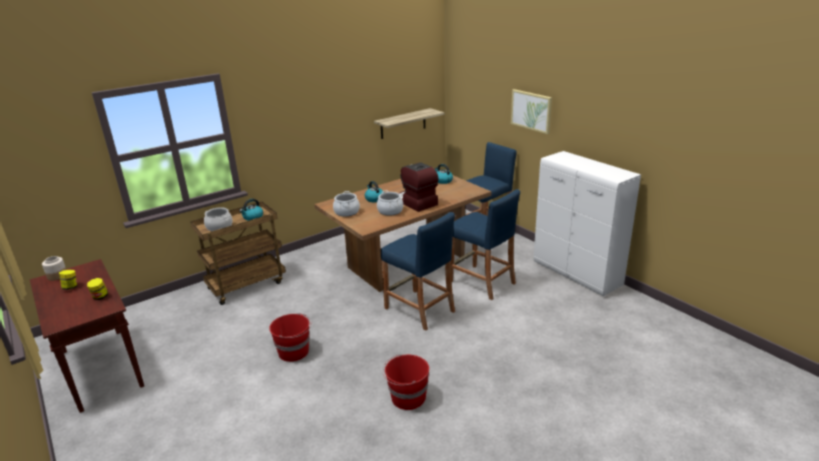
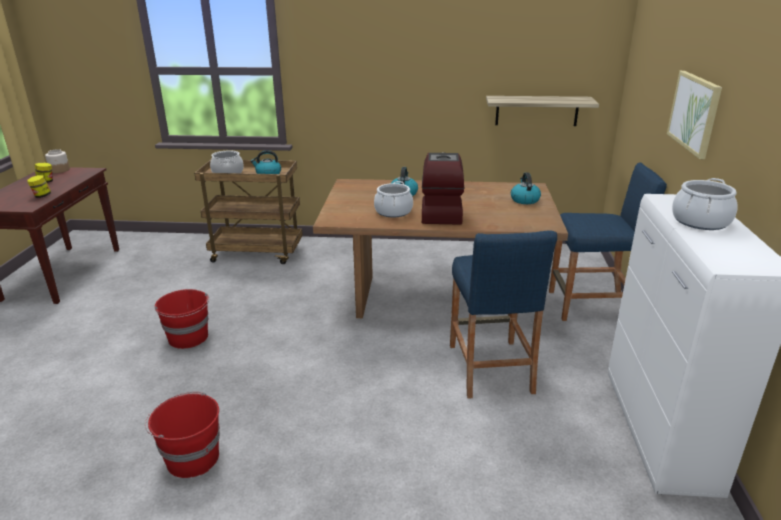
camera: 40 degrees right, 0 degrees up
(346, 212) = (348, 197): cooking pot -> cooking pot (700, 221)
(419, 310) = (364, 361): blue stool -> none

